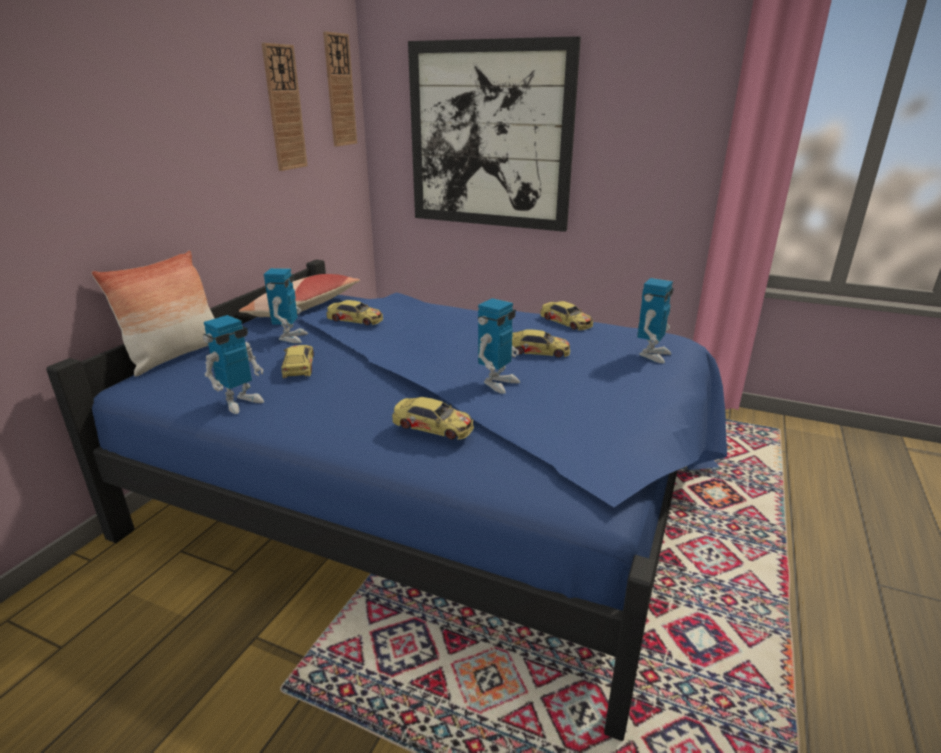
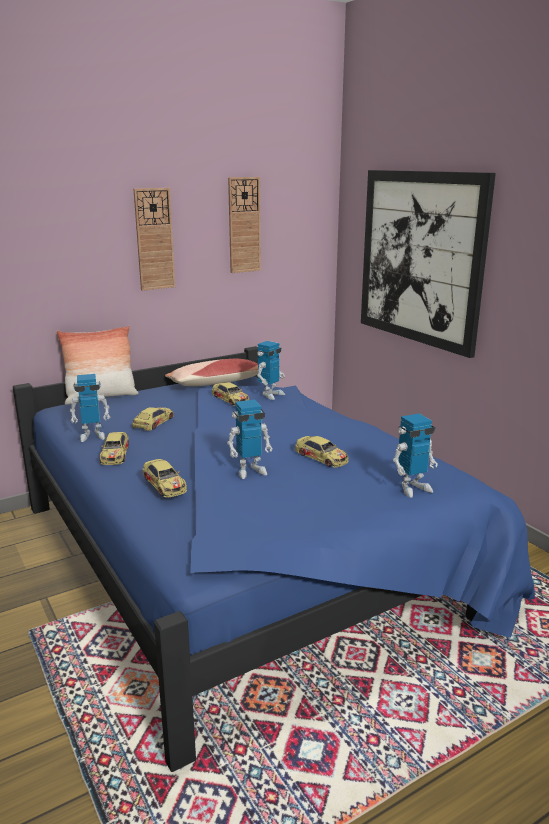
camera: 35 degrees right, 5 degrees down
(290, 338) = (176, 402): toy robot -> toy robot (270, 395)
(339, 91) = (309, 209): wall clock -> wall clock (154, 239)
(566, 321) = (388, 441): toy car -> toy car (115, 453)

